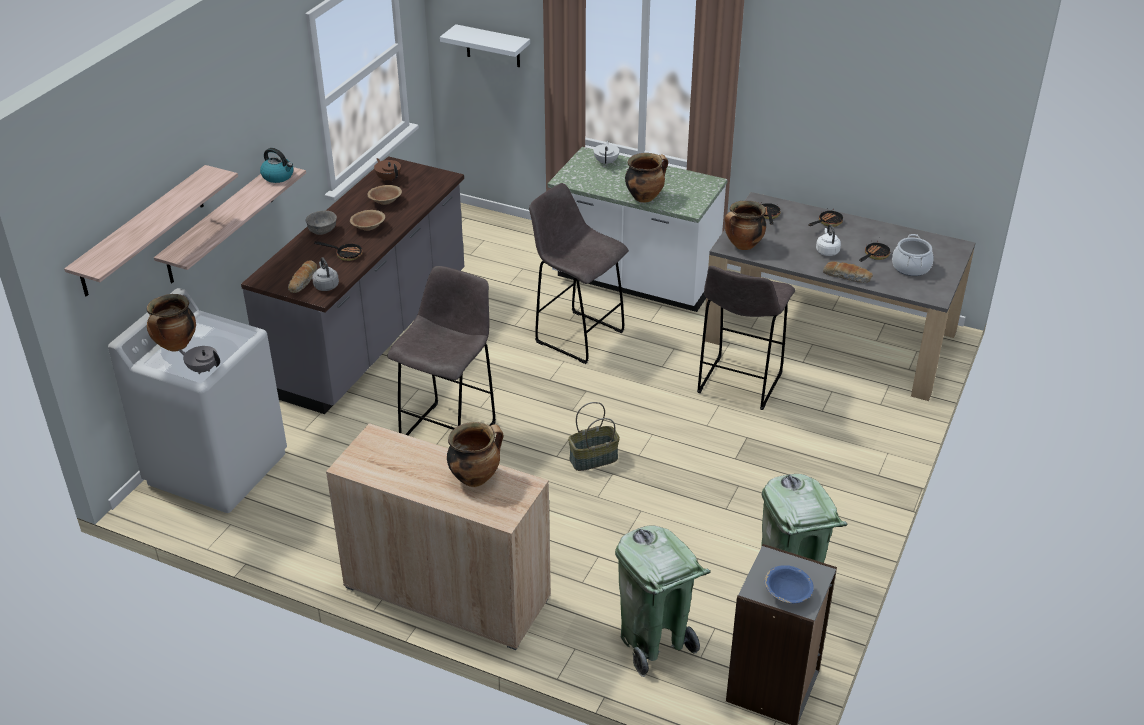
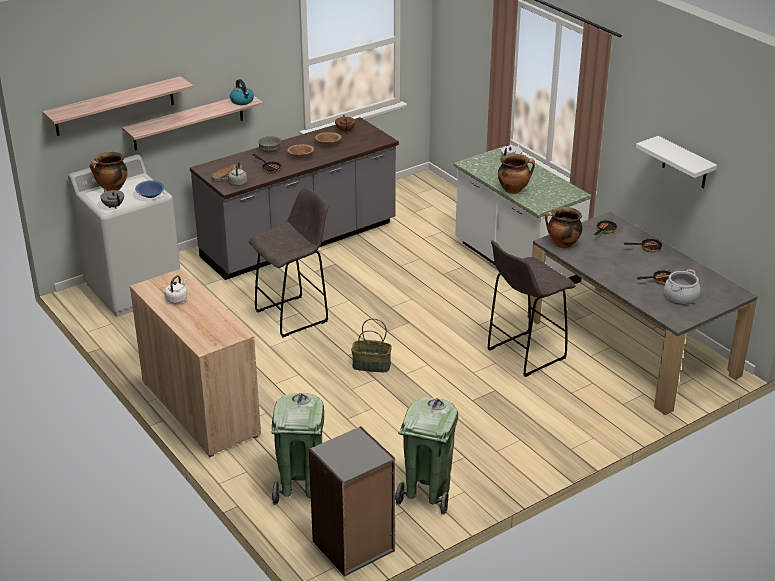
camera: 30 degrees right, 5 degrees down
(475, 477) = (211, 319): cooking pot -> none
(493, 46) = (467, 54): white shelf -> white shelf (685, 163)
(577, 336) = (437, 286): grey stool -> none
(787, 593) = (343, 460): blue bowl -> blue bowl (150, 195)
(827, 251) = (624, 266): white kettle -> white kettle (177, 299)
(847, 276) = (620, 288): bread -> none

